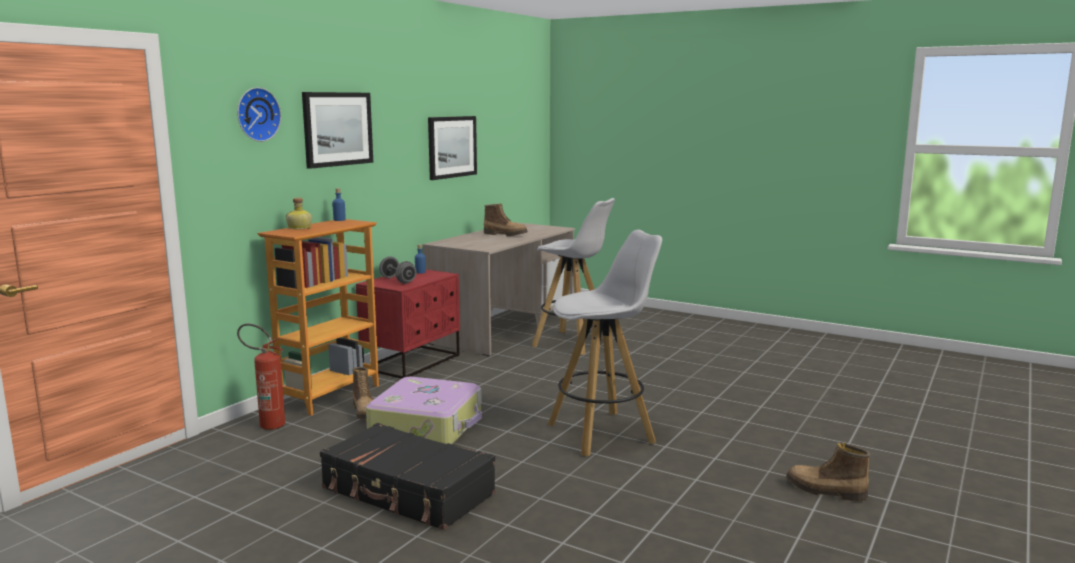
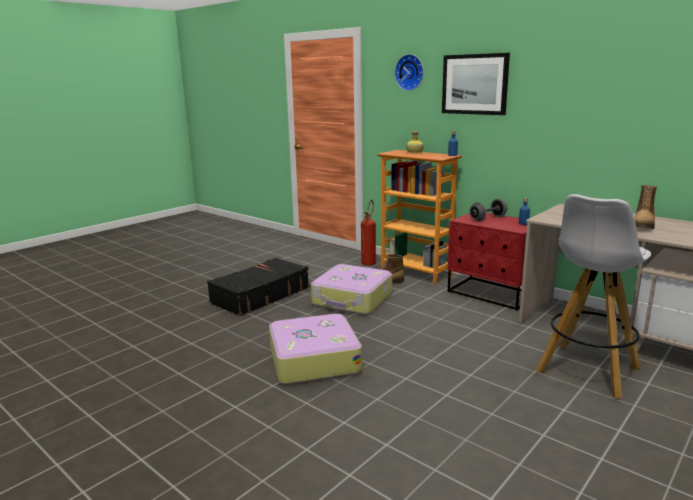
camera: 100 degrees right, 5 degrees up
(452, 147) = (632, 110): picture -> none
(602, 433) = (313, 360): white stool -> suitcase
(825, 491) = (131, 454): boot -> none

